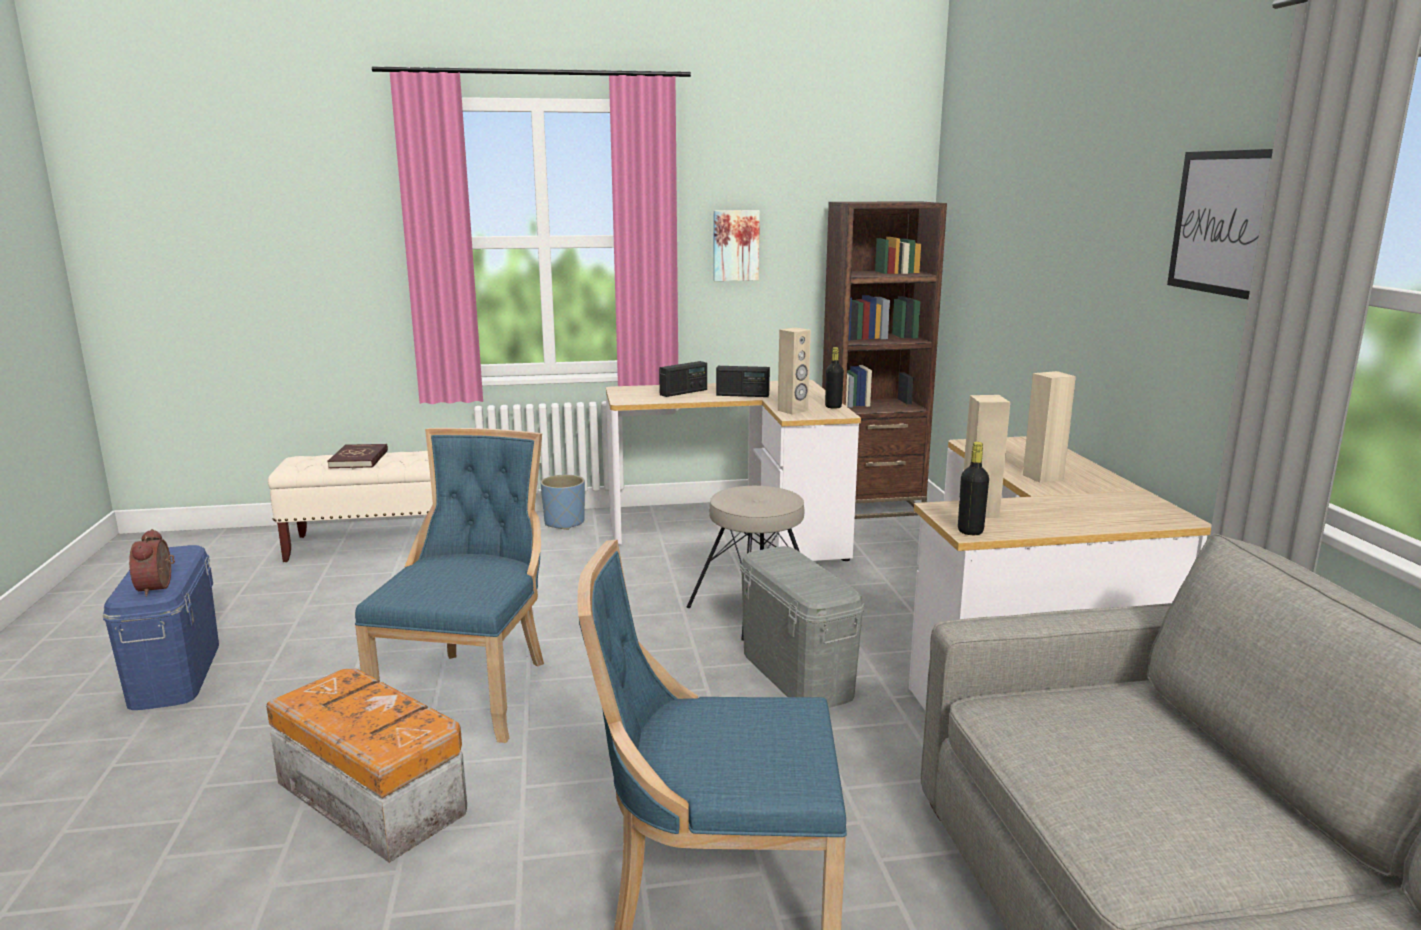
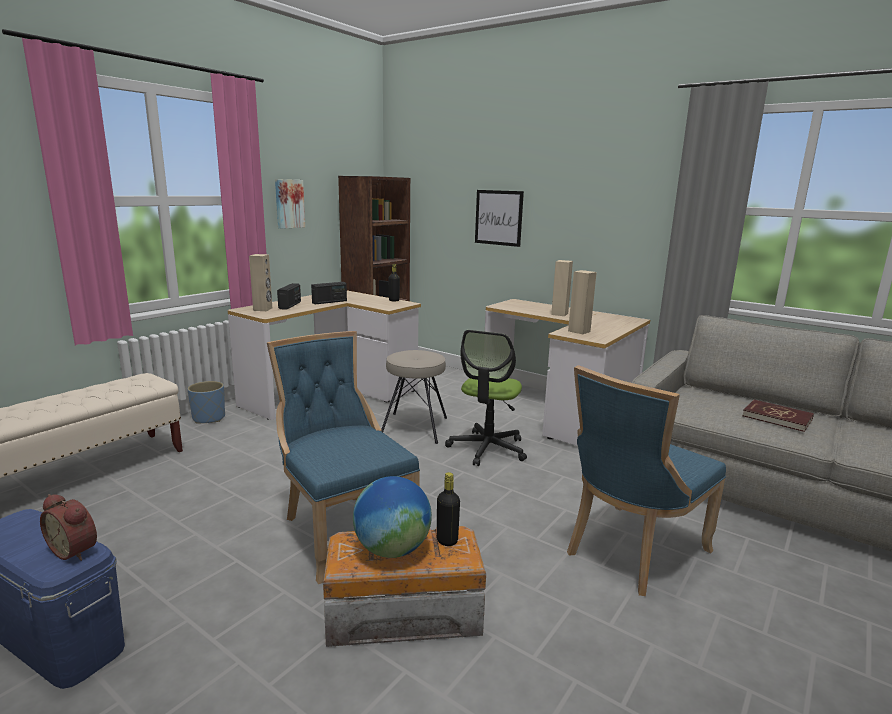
camera: 45 degrees left, 0 degrees up
(353, 706) = (392, 550): none -> globe
(359, 459) = (47, 403): red book -> red book (777, 418)
(793, 410) = (380, 305): beige speaker -> beige speaker (263, 309)
(796, 674) = (487, 448): grey storage box -> office chair
(970, 531) = (597, 339): black bottle -> black bottle (447, 540)
(1222, 222) = (637, 183): picture -> picture (498, 217)

